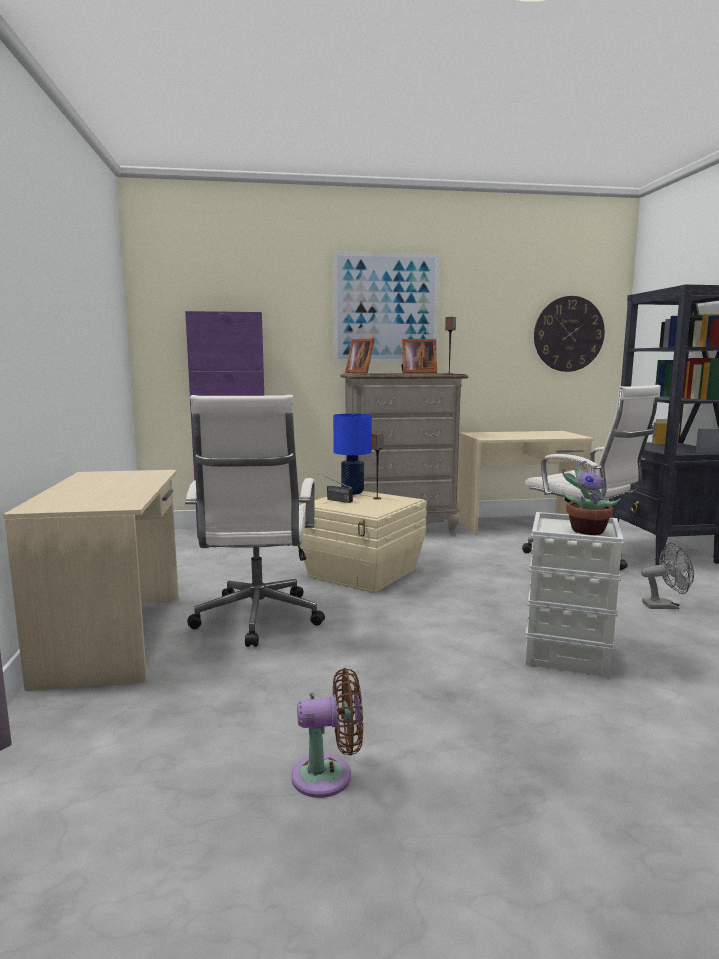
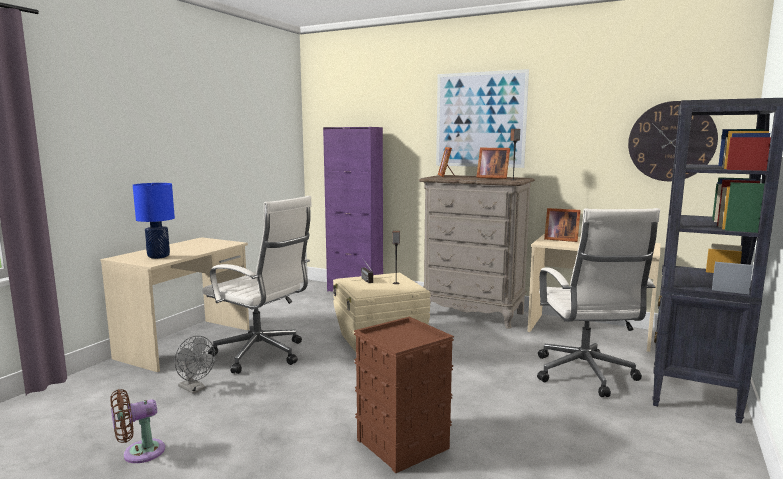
camera: 35 degrees right, 0 degrees up
(257, 620) = (262, 355): white office chair -> white office chair turned 90 degrees counterclockwise
(328, 776) = (139, 453): brown fan -> brown fan turned 120 degrees clockwise
(353, 493) = (390, 276): blue table lamp -> blue table lamp (159, 257)
(488, 435) = (560, 239): none -> picture frame
(568, 653) = (404, 444): grey storage box -> brown storage box
(585, 530) = (405, 340): potted plant -> none
(665, 606) = (574, 440): grey fan -> grey fan (195, 389)

